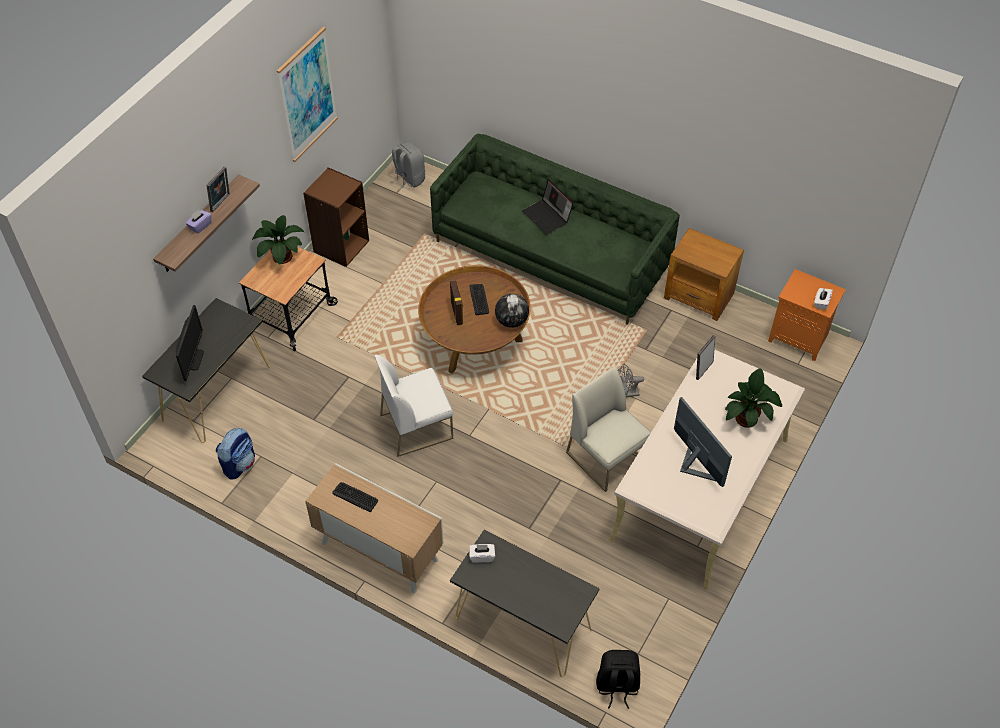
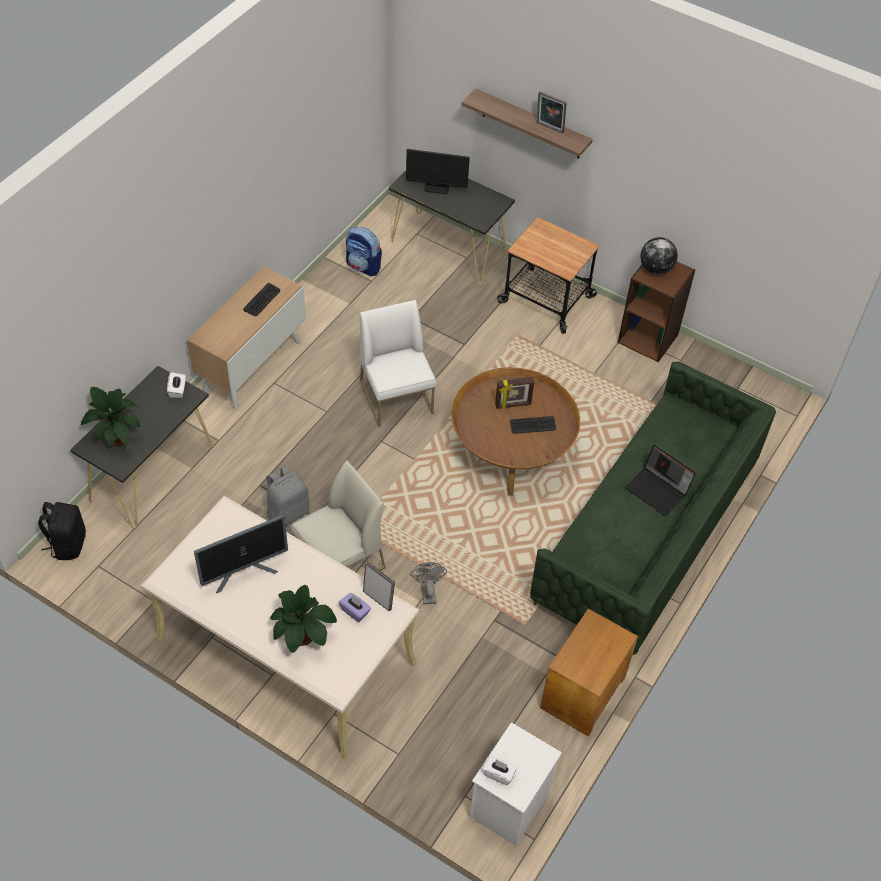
camera: 90 degrees right, 0 degrees up
(200, 226) = (517, 115): purple tissue box -> purple tissue box (355, 611)
(280, 257) = (572, 246): potted plant -> potted plant (116, 434)
(307, 95) = (709, 178): picture -> none
(409, 179) = (762, 399): grey backpack -> grey backpack (288, 512)
(511, 321) = (500, 453): globe -> globe (656, 269)
(547, 216) = (658, 490): laptop -> laptop turned 105 degrees counterclockwise
(800, 337) = (510, 807): orange nightstand -> white nightstand

